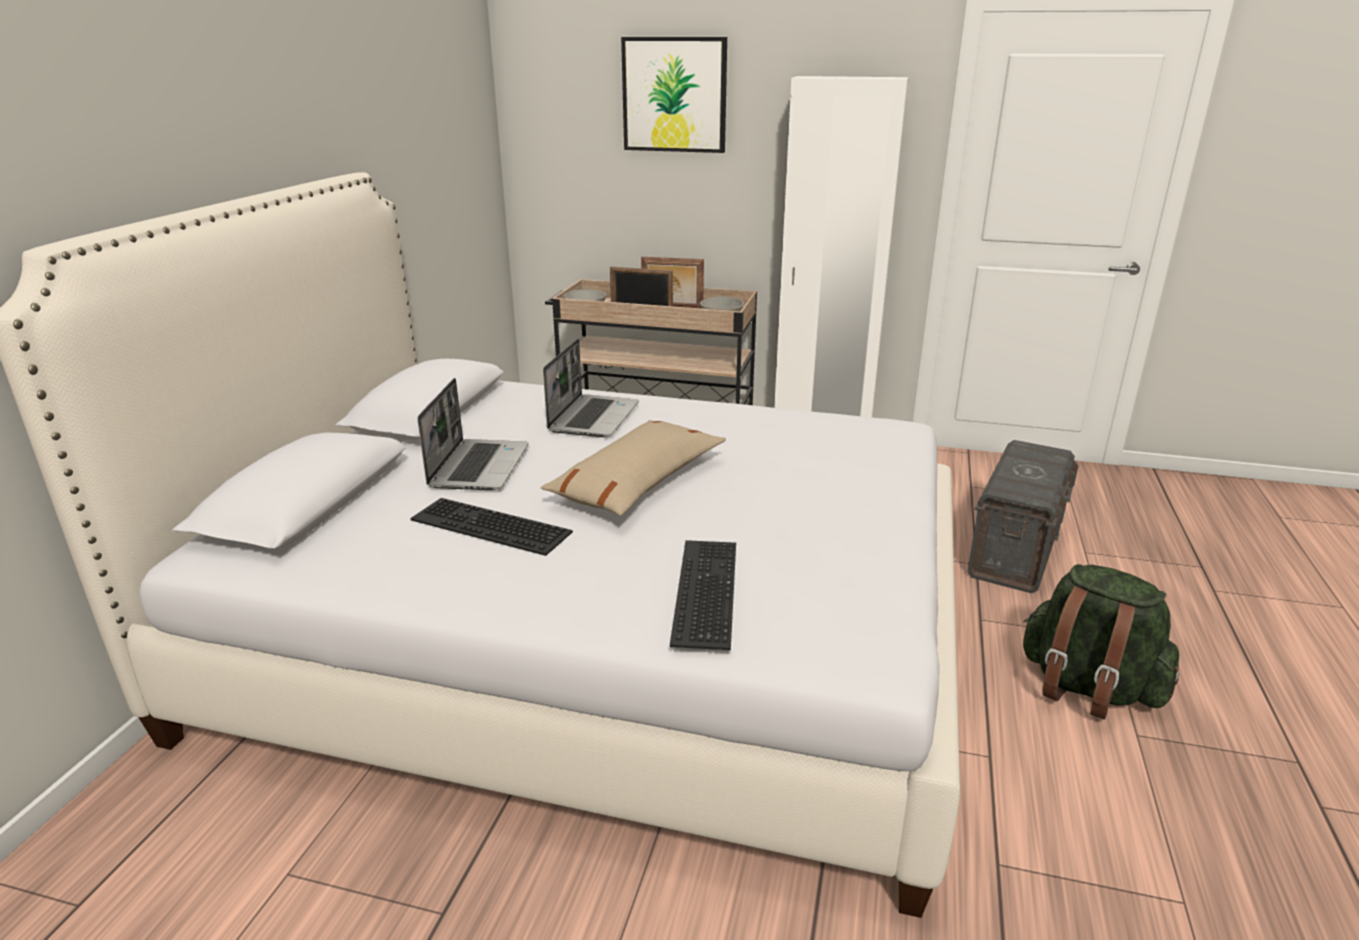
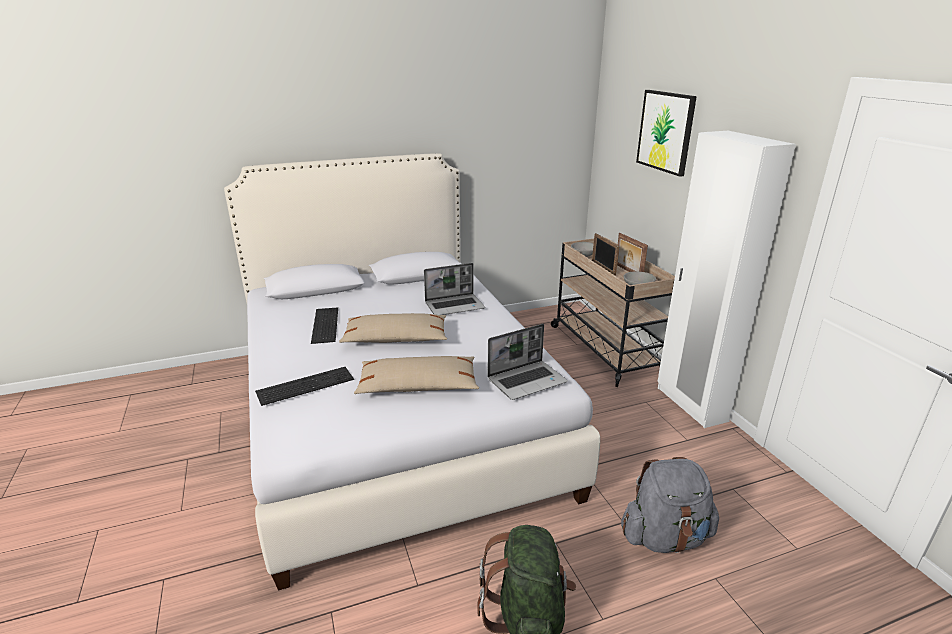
camera: 55 degrees right, 0 degrees up
(478, 466) = (375, 303): laptop -> laptop (527, 381)
(804, 505) = (418, 386): none -> beige pillow
(1015, 551) = (665, 537): grey storage box -> grey backpack

